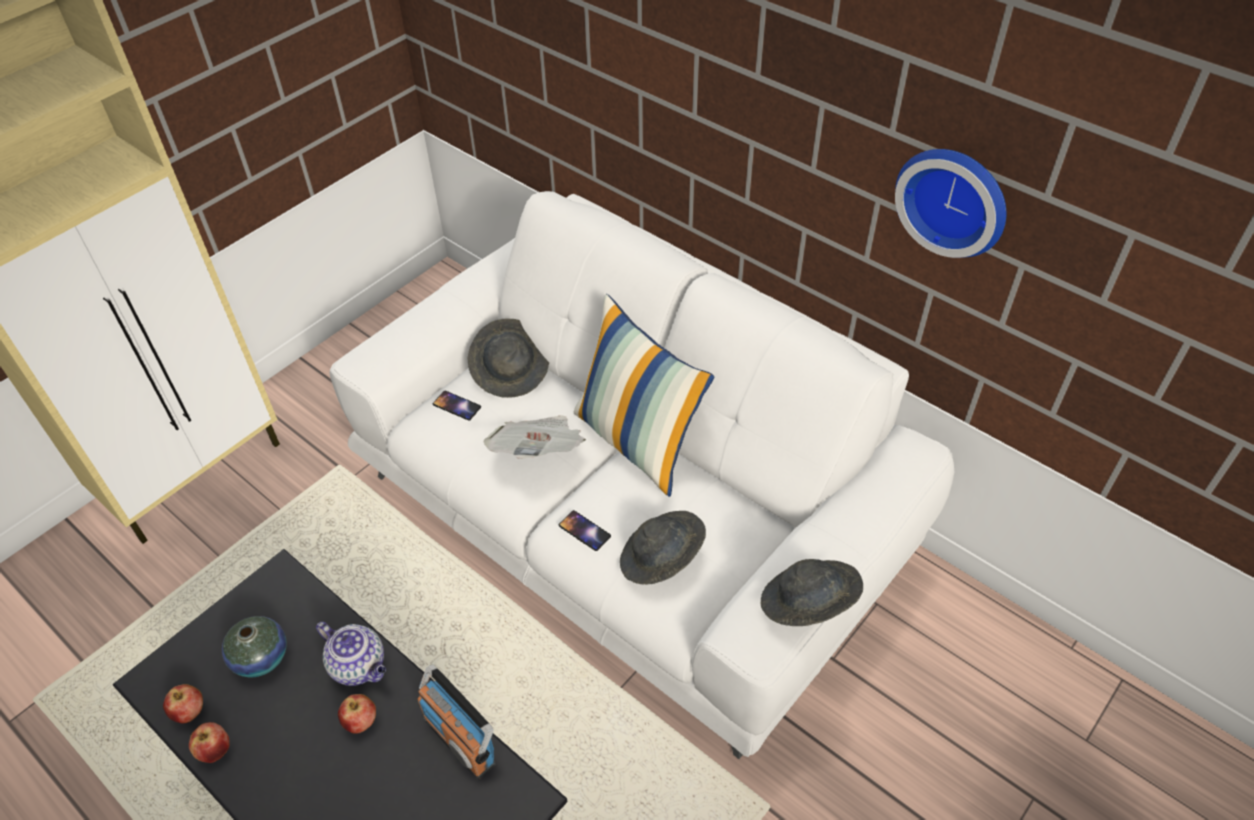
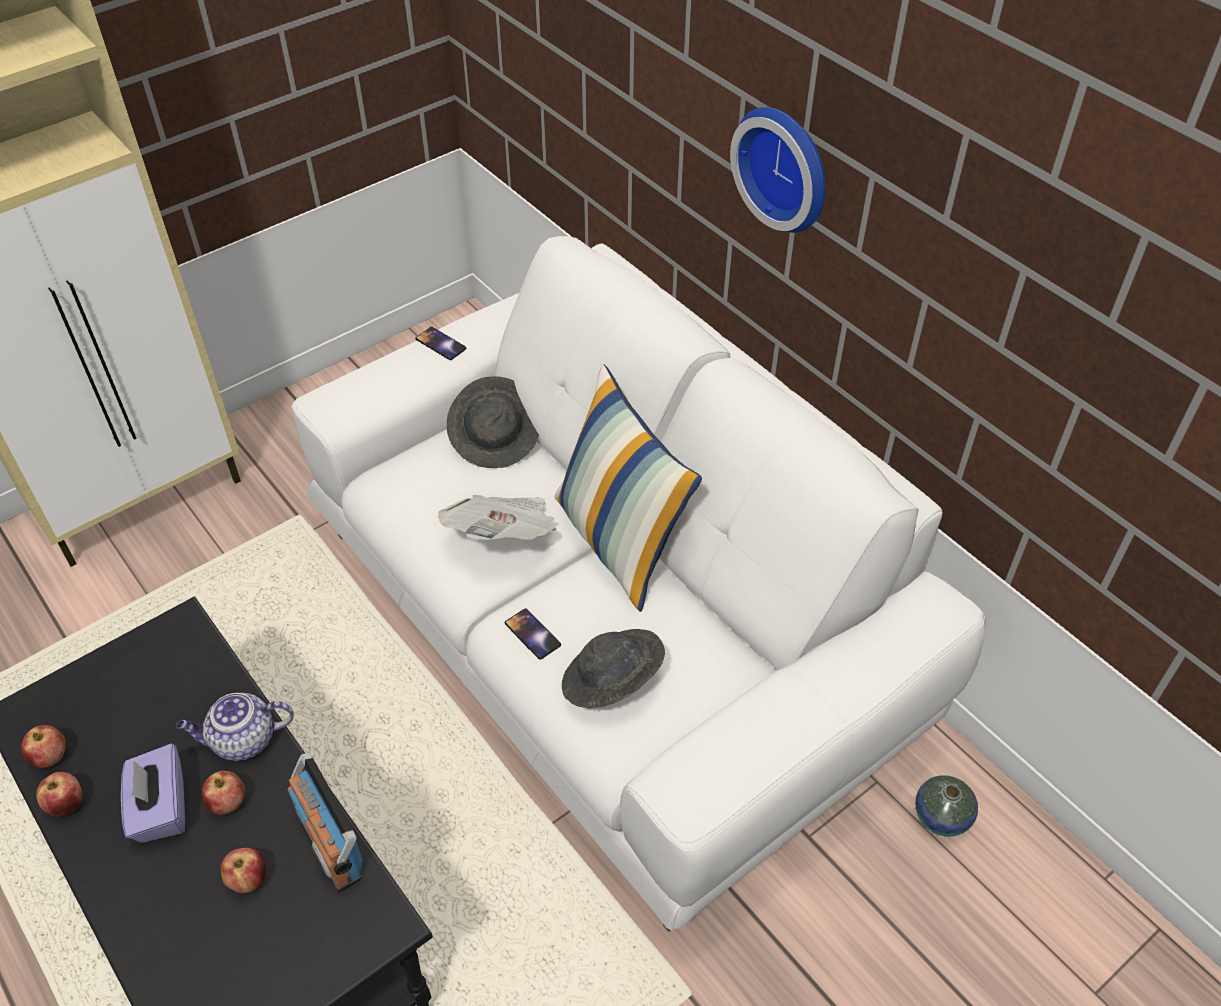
camera: 10 degrees right, 0 degrees up
(261, 657) = (140, 712): vase -> vase (941, 816)
(302, 738) = (161, 808): none -> purple tissue box
(360, 666) = (242, 741): teapot -> teapot turned 120 degrees clockwise
(396, 784) = (249, 880): none -> apple
(456, 406) = (425, 468): phone -> phone (440, 344)
(807, 605) = (760, 765): grey hat -> none
(954, 199) = (1007, 309): wall clock -> wall clock (786, 166)

